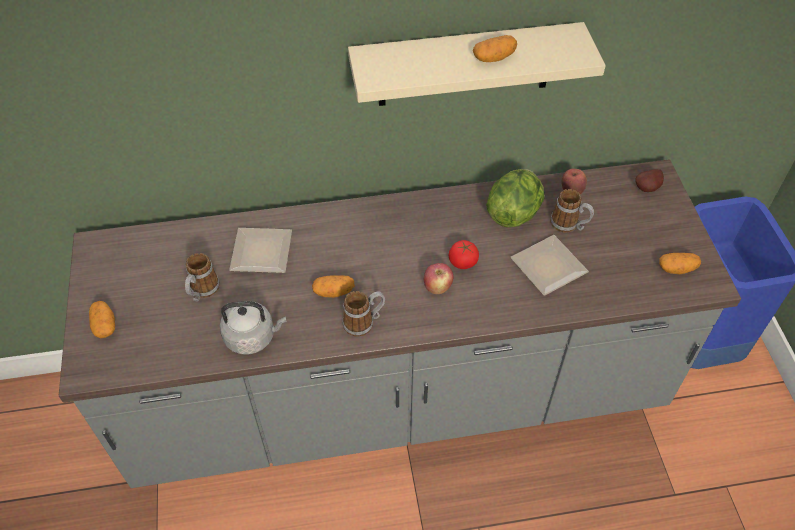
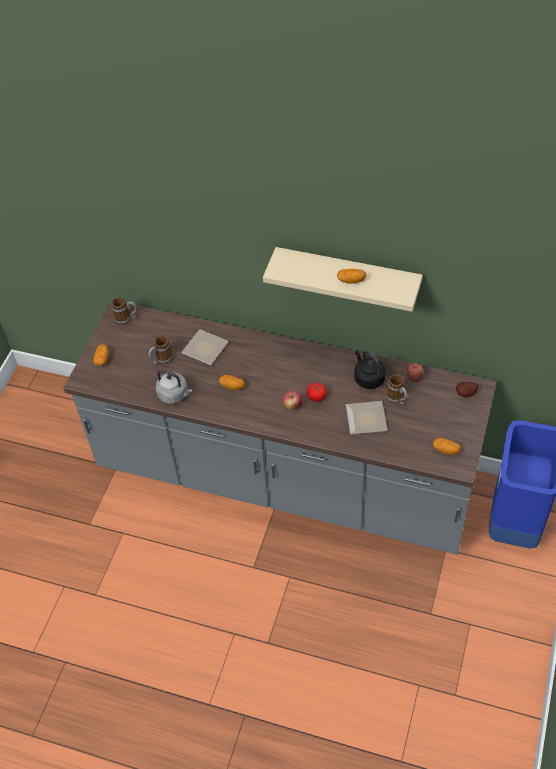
camera: 30 degrees right, 0 degrees up
(364, 322) = (239, 410): mug -> mug (126, 318)
(514, 212) = (368, 378): lettuce -> black kettle

